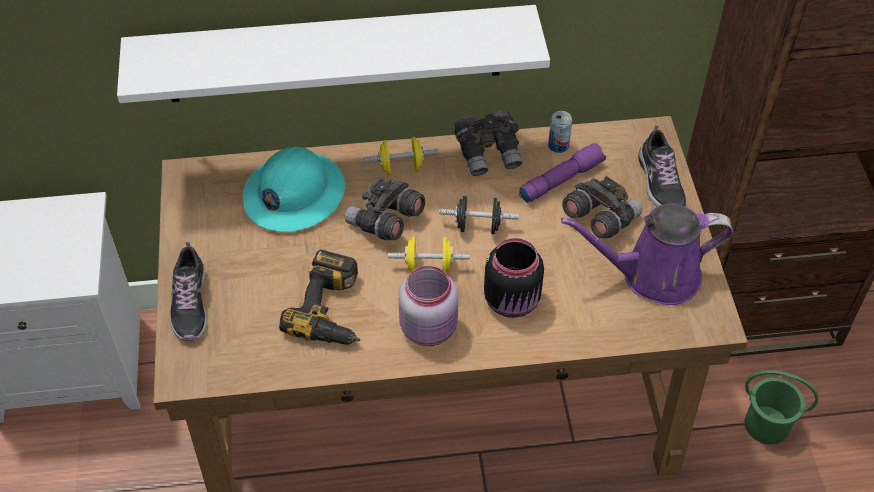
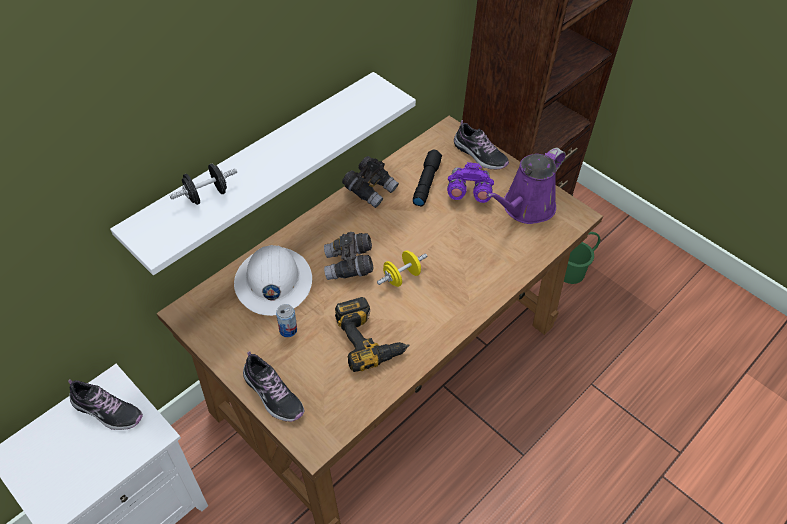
camera: 40 degrees left, 0 degrees up
(60, 231) = (107, 411): none -> shoe
(293, 194) = (273, 282): turquoise hard hat -> white hard hat
(401, 167) = (326, 227): yellow dumbbell -> none
(430, 328) = (438, 312): pink jar -> none
(478, 226) = (406, 236): black dumbbell -> black dumbbell (207, 195)
(513, 302) = (468, 268): black jar -> none
(558, 145) = (405, 164): can -> can (288, 330)
(561, 179) = (426, 182): purple flashlight -> black flashlight
(599, 218) = (468, 193): grey binoculars -> purple binoculars

